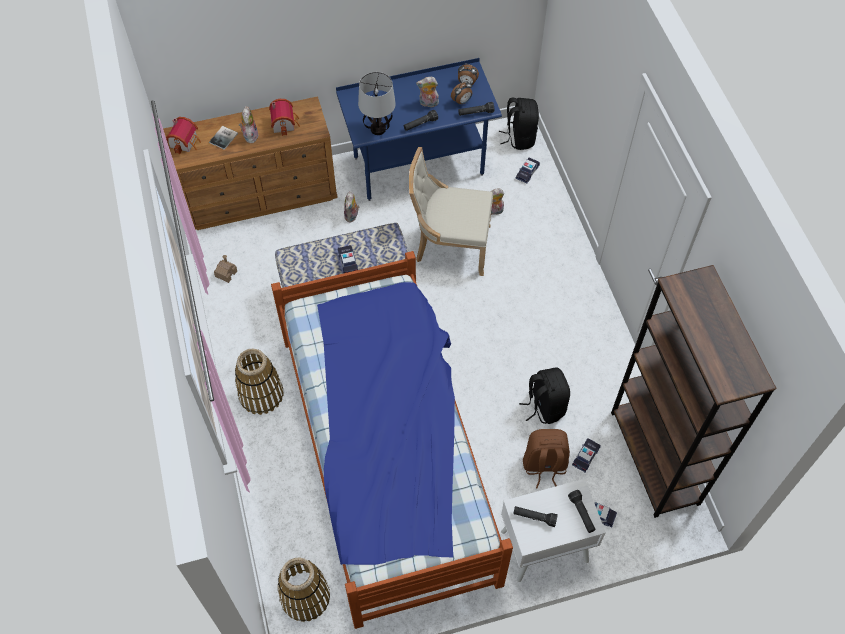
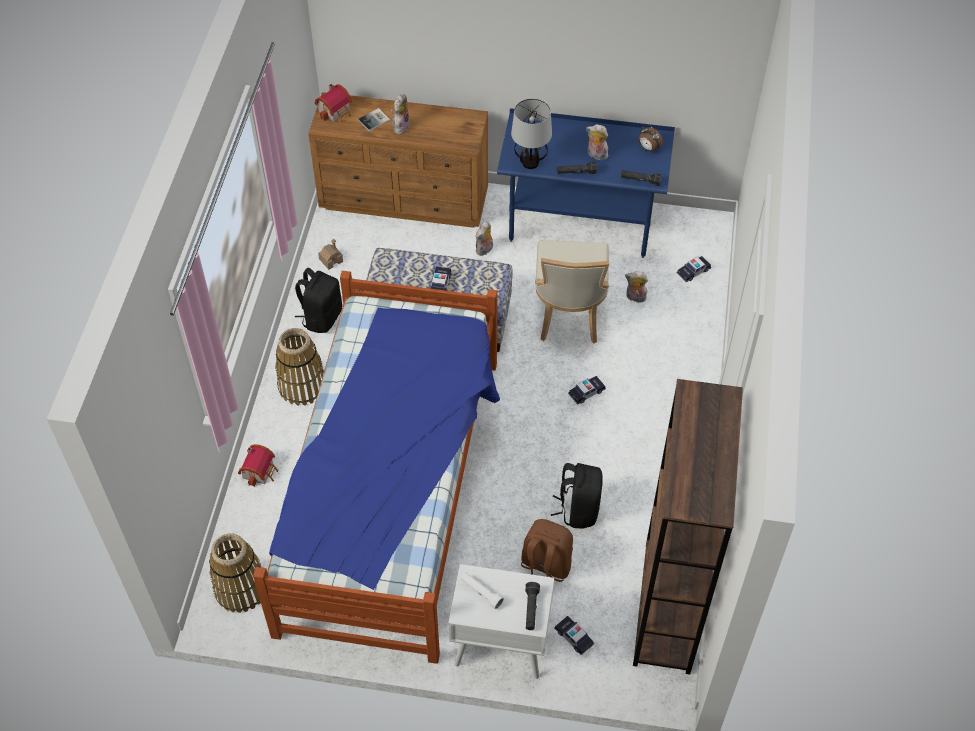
camera: 25 degrees right, 5 degrees down
(285, 123) = (441, 126): toy house -> toy house (260, 471)
(449, 245) = (569, 314): beige chair -> beige chair turned 120 degrees counterclockwise
(462, 101) = (632, 165): alarm clock -> none
(519, 137) = (705, 233): black backpack -> black backpack (321, 317)
(534, 517) = (481, 592): black flashlight -> white flashlight
(585, 456) = (594, 575): toy car -> toy car (586, 392)

